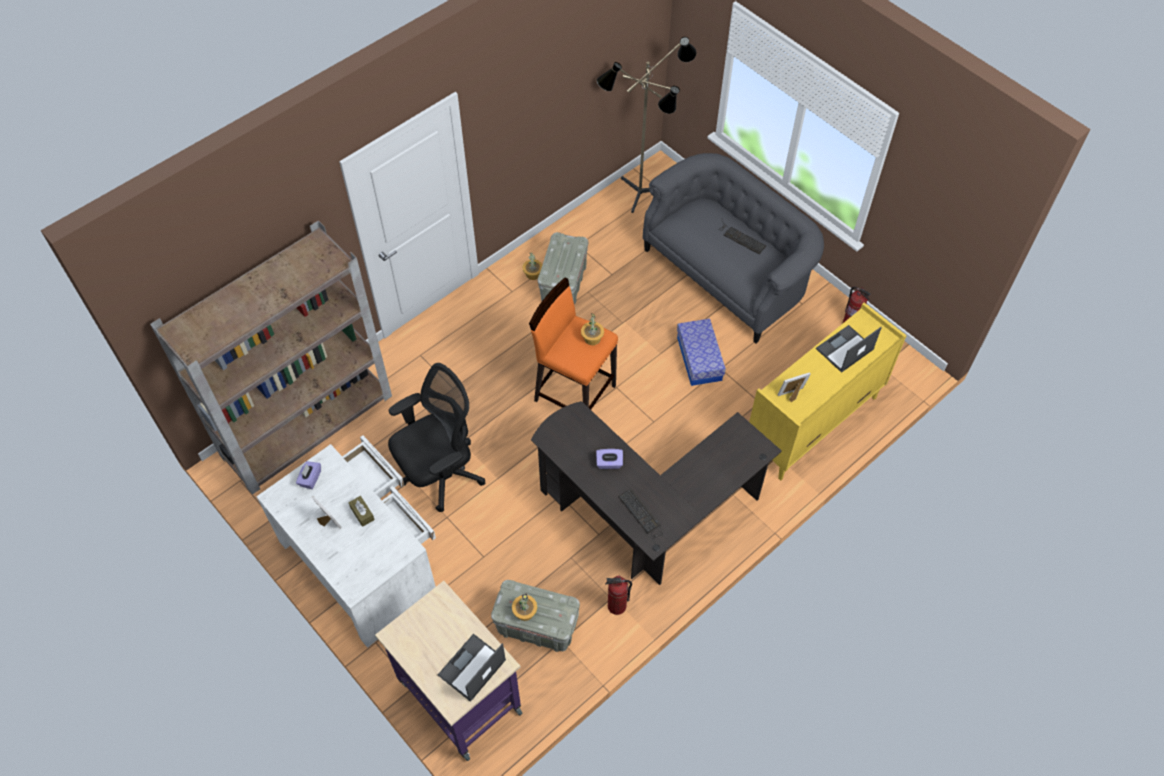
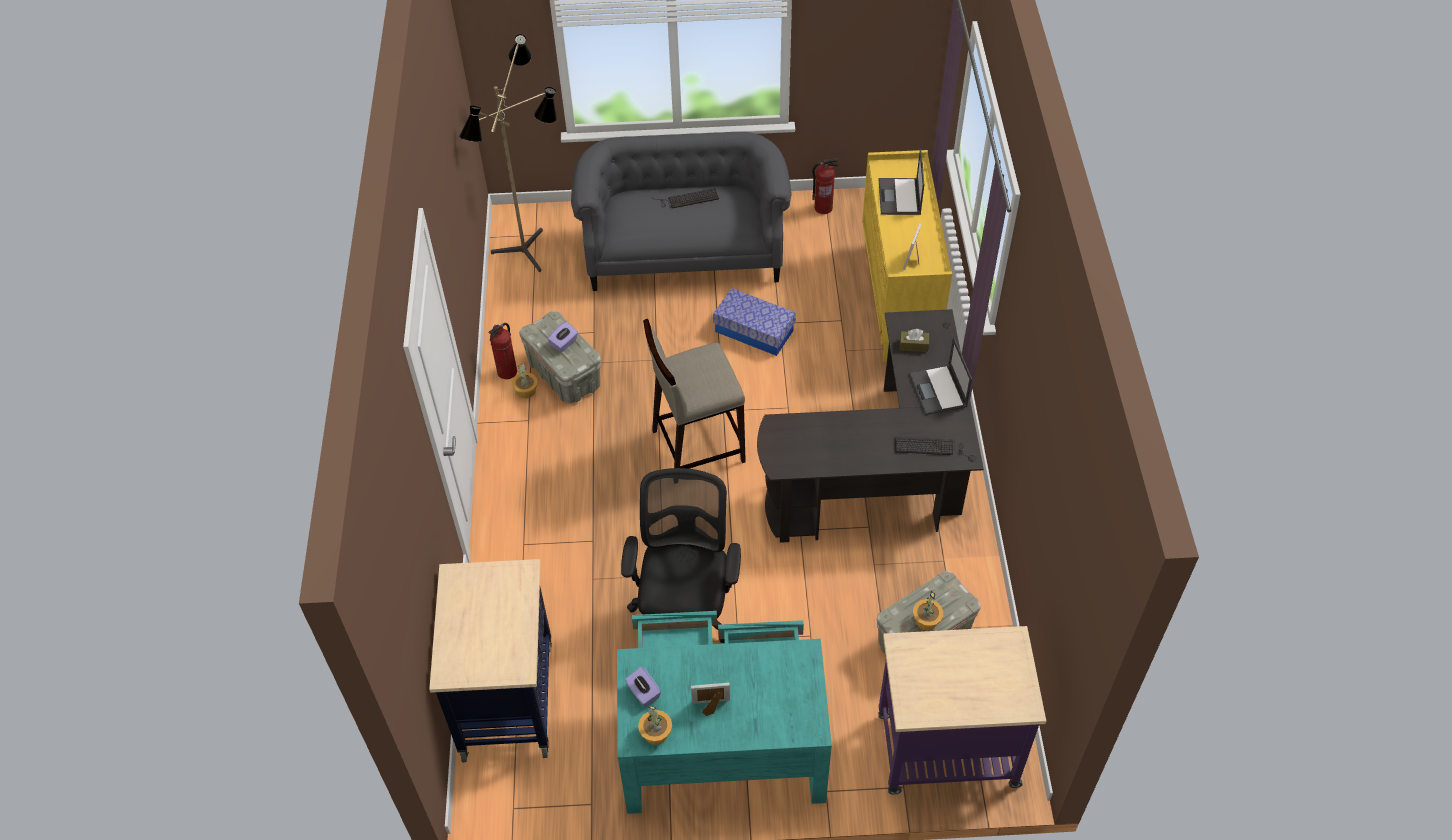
camera: 50 degrees left, 5 degrees down
(307, 425) = (507, 700): brown bookcase -> blue cart
(362, 513) = (729, 669): brown tissue box -> brown tissue box (913, 345)
(364, 560) = (721, 744): white desk -> turquoise desk
(471, 668) = (999, 667): laptop -> laptop (938, 391)
(574, 392) = (697, 446): orange stool -> beige stool
(592, 338) = (705, 361): potted plant -> potted plant (655, 734)
(609, 463) = (853, 436): purple tissue box -> purple tissue box (564, 343)
(616, 606) = (955, 561): fire extinguisher -> fire extinguisher (507, 372)

